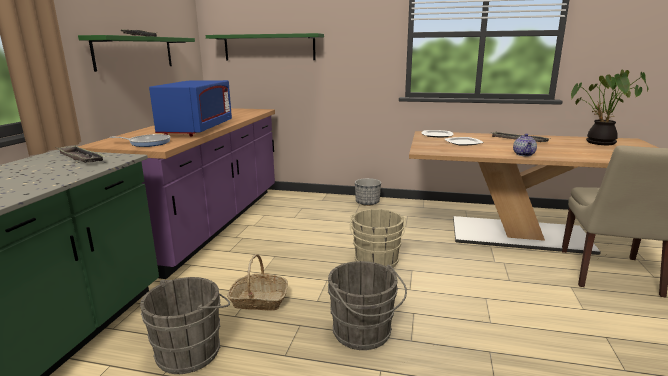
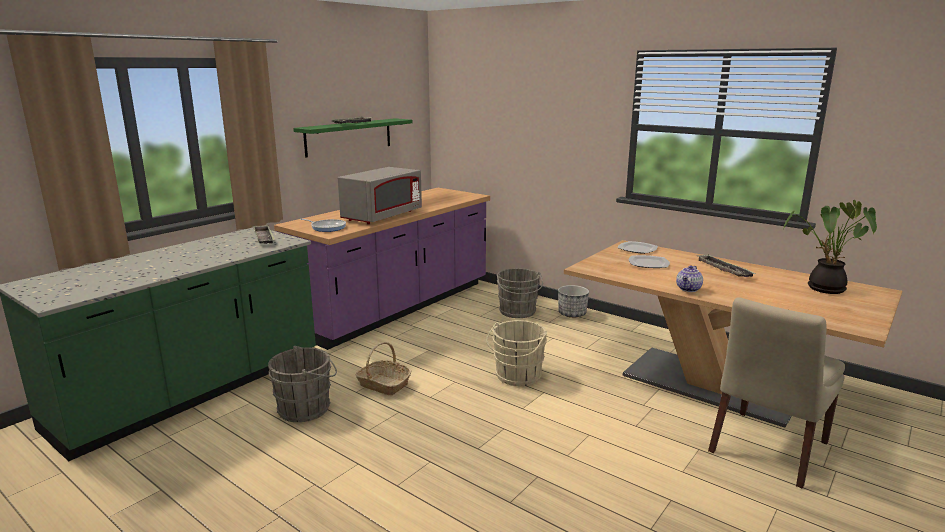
camera: 25 degrees right, 0 degrees up
(197, 129) = (382, 216): blue microwave -> grey microwave
(269, 47) = (491, 129): green shelf -> none
(364, 334) = (443, 432): grey bucket -> grey bucket (518, 312)

